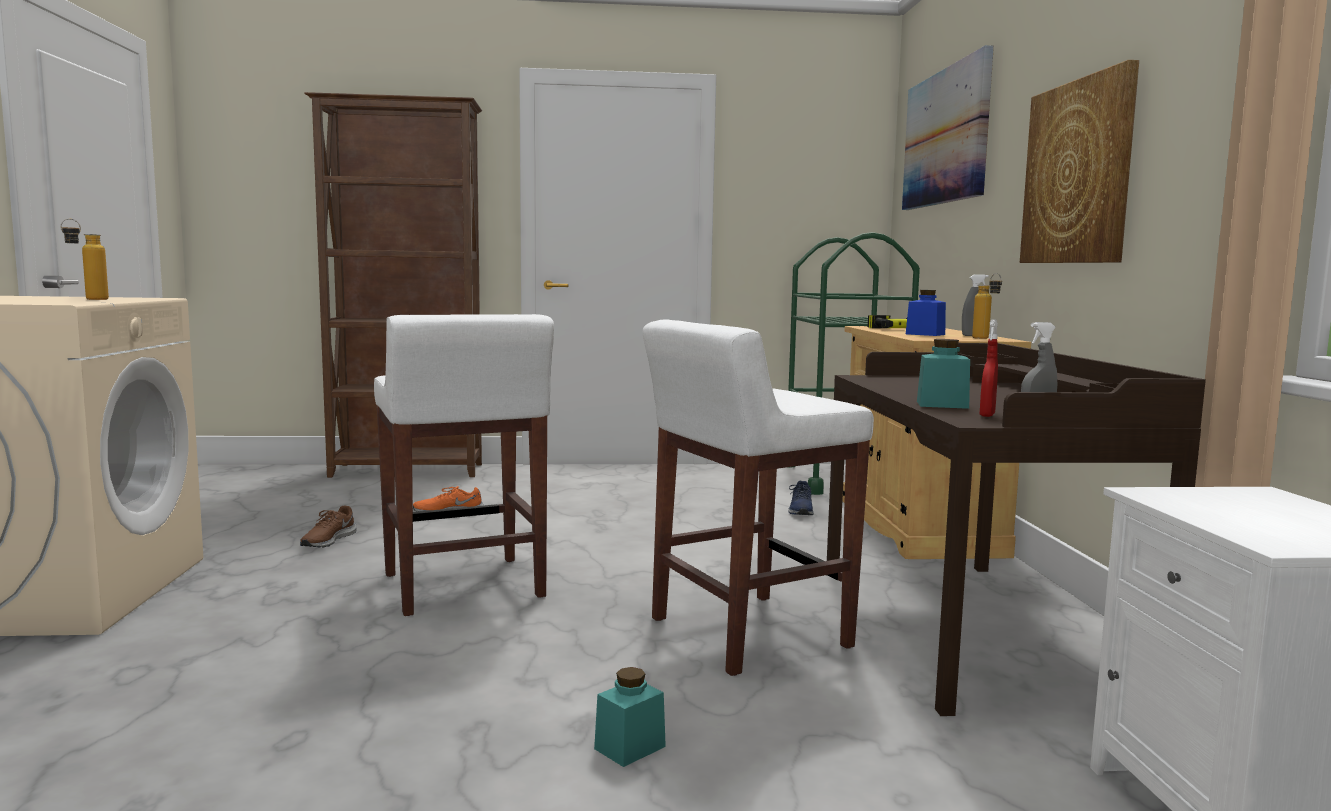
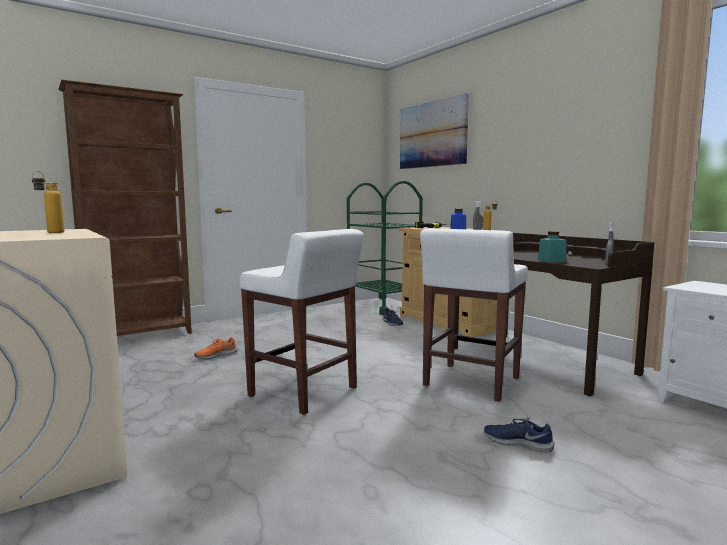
camera: 30 degrees left, 0 degrees up
(327, 540) = (170, 385): brown shoe -> none
(630, 747) = (517, 442): turquoise jar -> blue shoe
(987, 415) = (583, 263): red spray bottle -> none
(1078, 173) = (537, 156): picture -> none

